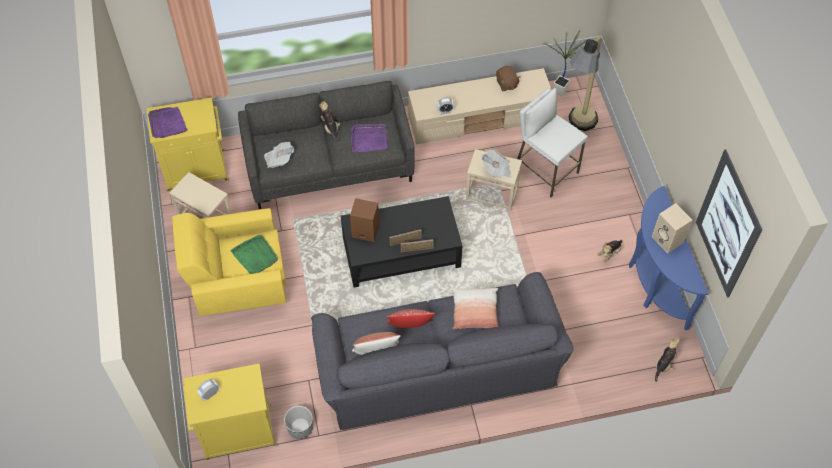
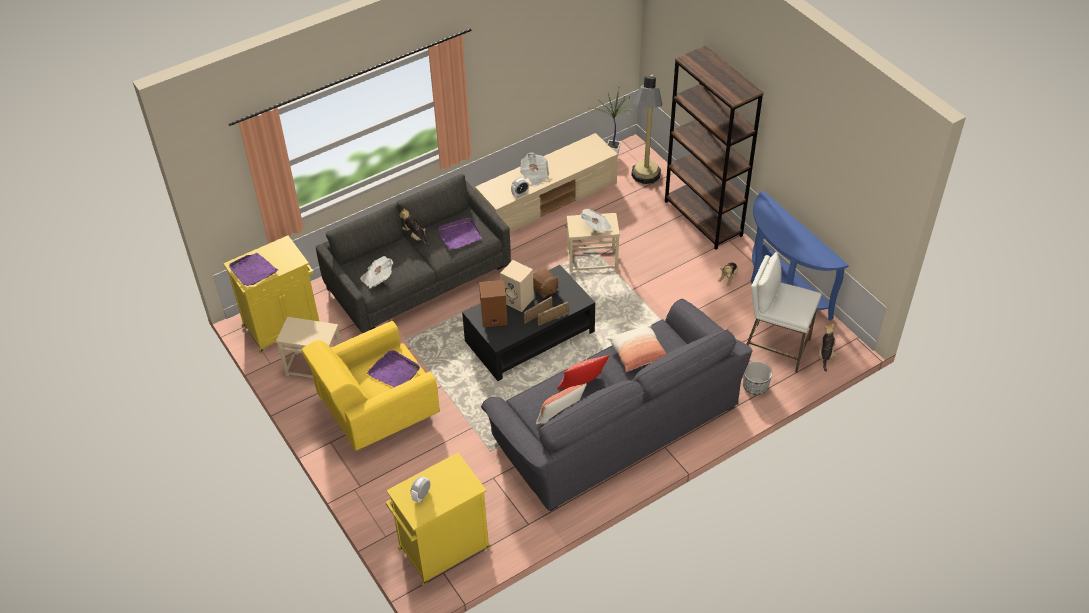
camera: 20 degrees left, 10 degrees down
(255, 256) = (394, 371): green tray -> purple tray
(300, 428) = (506, 524): planter -> planter (755, 387)
(467, 96) = (535, 176): none -> newspaper
(506, 84) = (567, 155): brown plush toy -> brown plush toy (544, 289)
(545, 170) = (633, 226): white stool -> white stool (776, 347)
(615, 183) = (703, 218): none -> brown bookcase
(668, 240) = (790, 232): beige speaker -> beige speaker (518, 300)
(727, 225) = (853, 182): picture -> none

